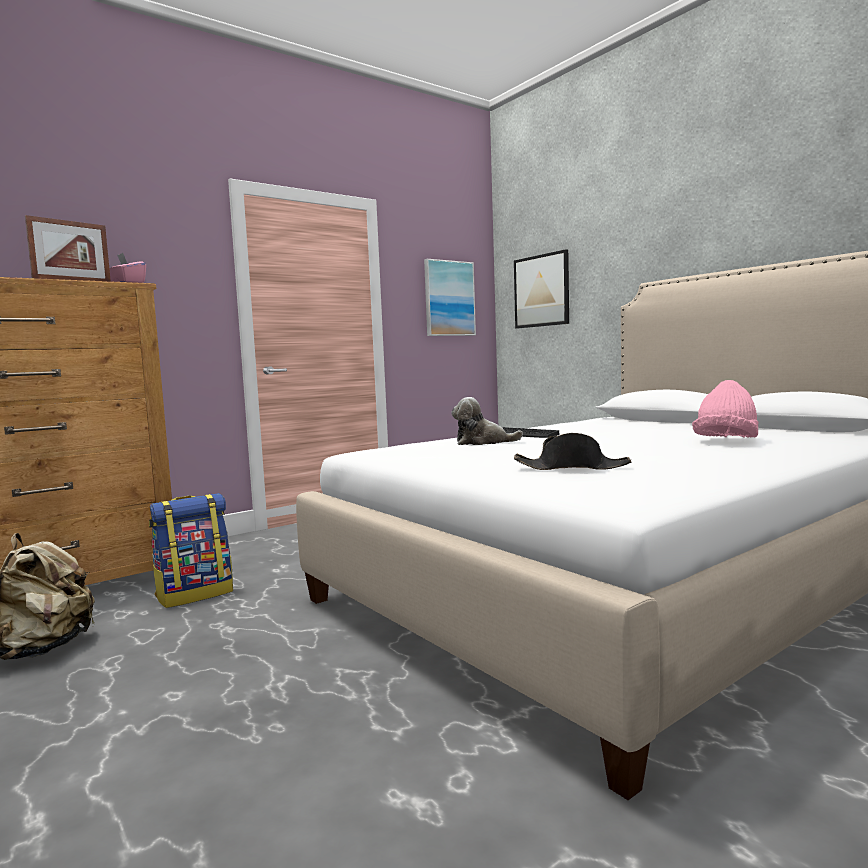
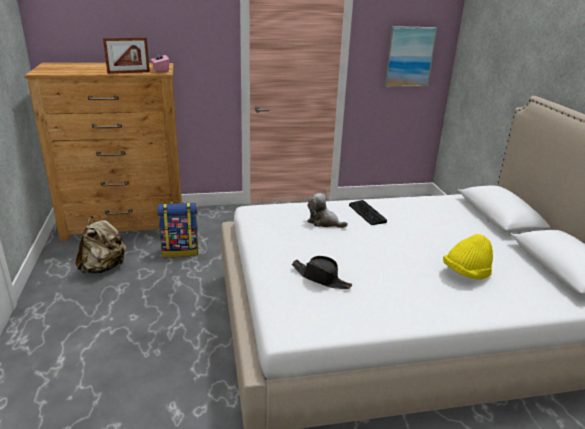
camera: 25 degrees right, 20 degrees up
(541, 291) = (481, 65): picture -> none
(726, 441) = (465, 273): pink hat -> yellow hat

